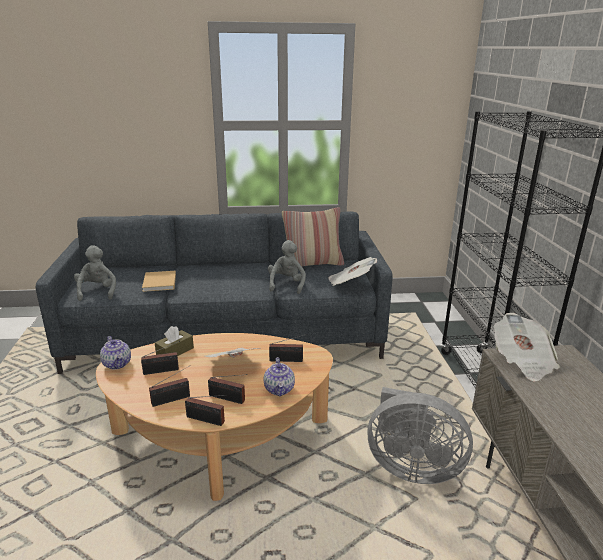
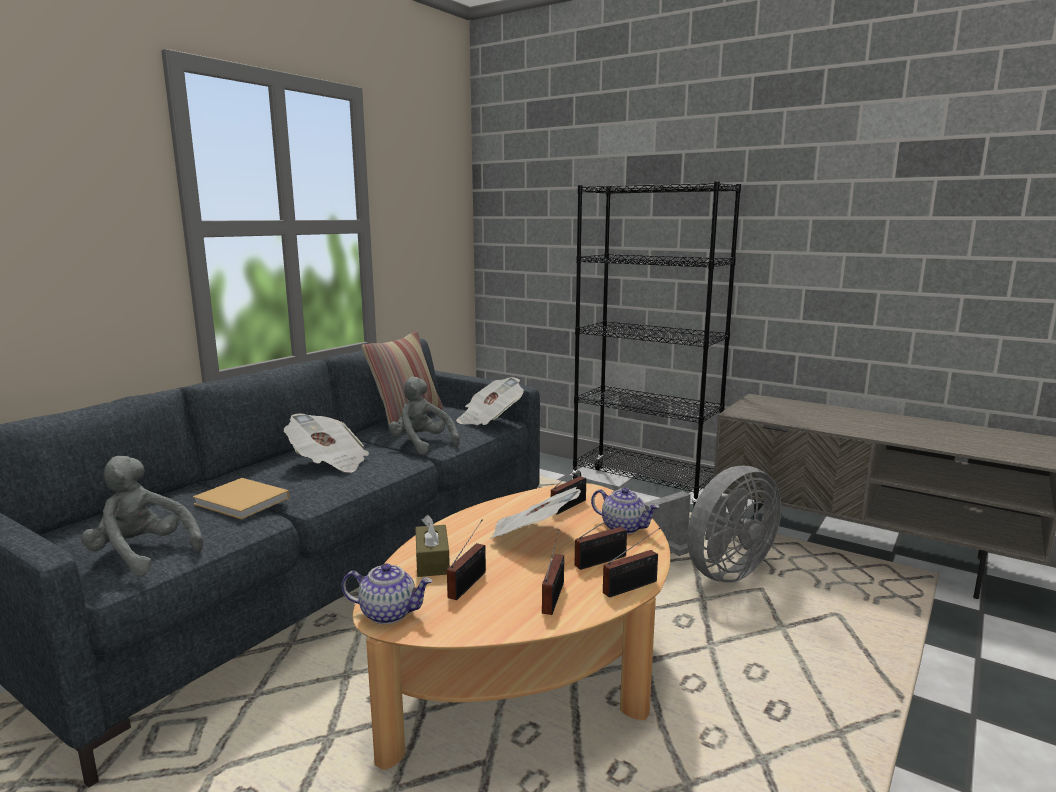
camera: 50 degrees left, 10 degrees down
(522, 361) = (755, 411): newspaper -> newspaper (329, 462)

